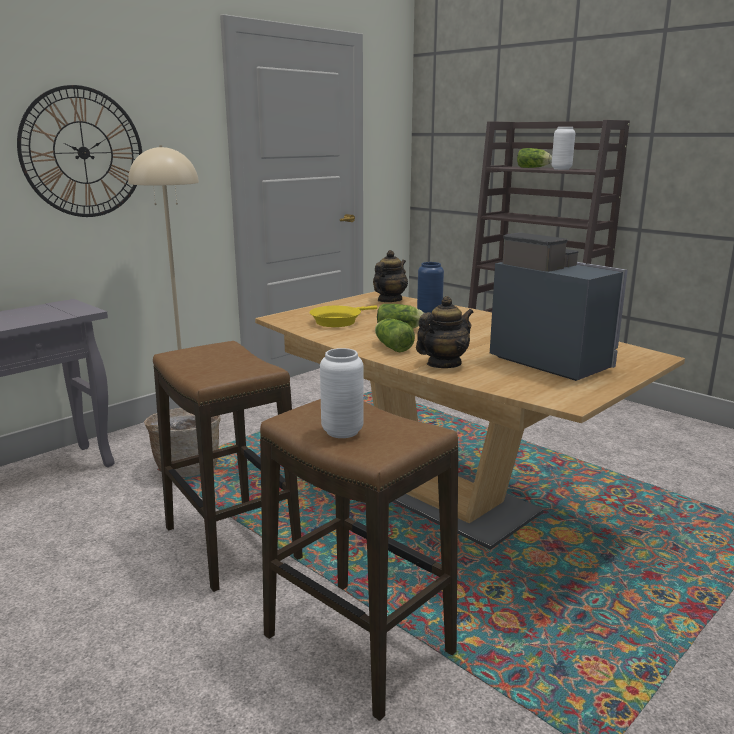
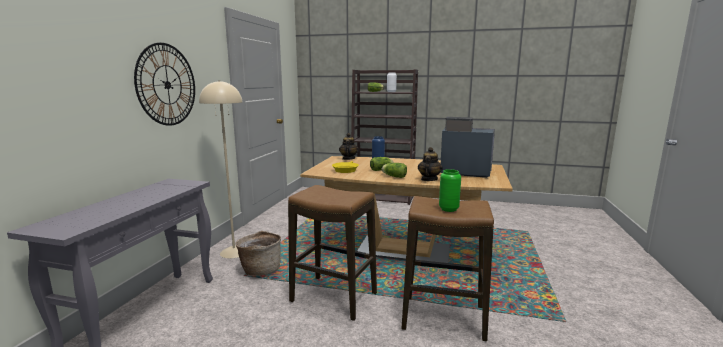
camera: 30 degrees left, 5 degrees down
(342, 431) = (448, 209): white vase -> green vase

